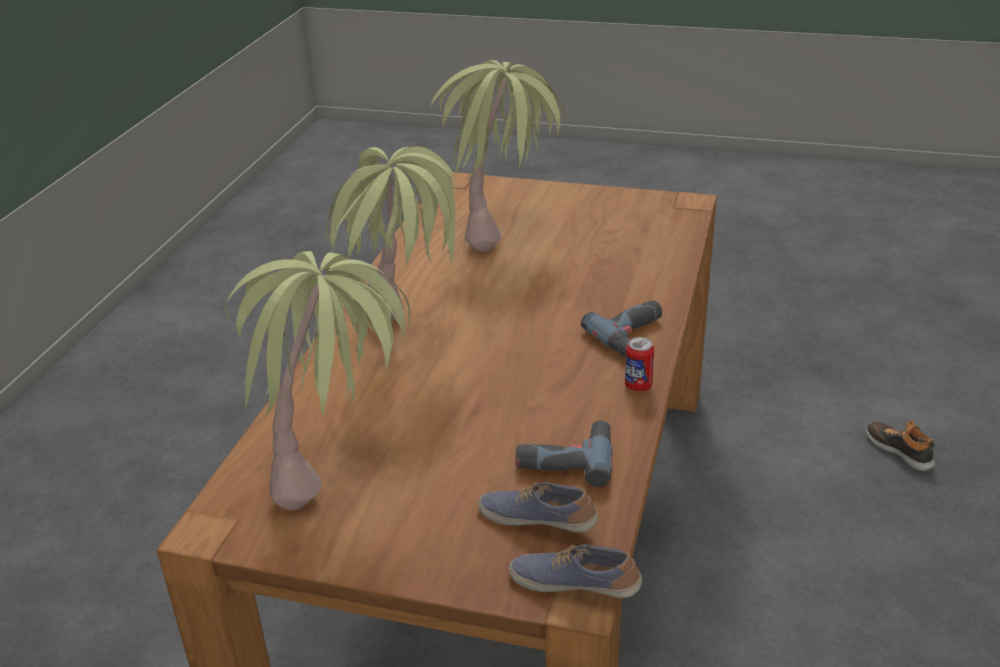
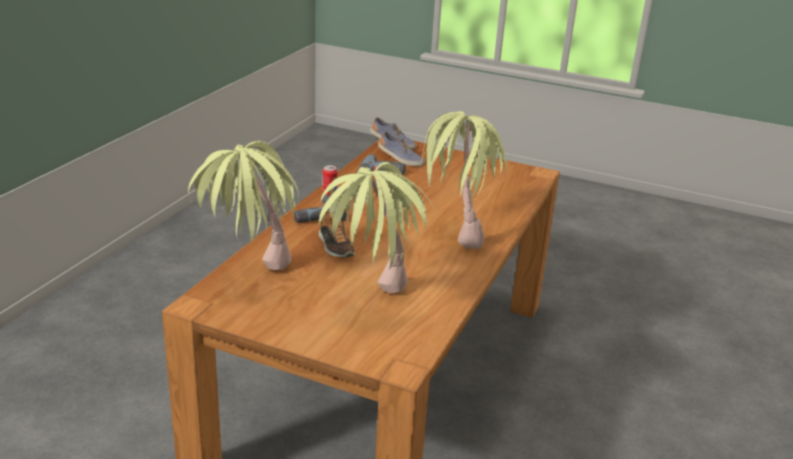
camera: 175 degrees left, 5 degrees down
(339, 470) = (487, 183): potted plant -> potted plant (249, 277)
(900, 450) = (70, 402): shoe -> shoe (335, 247)

